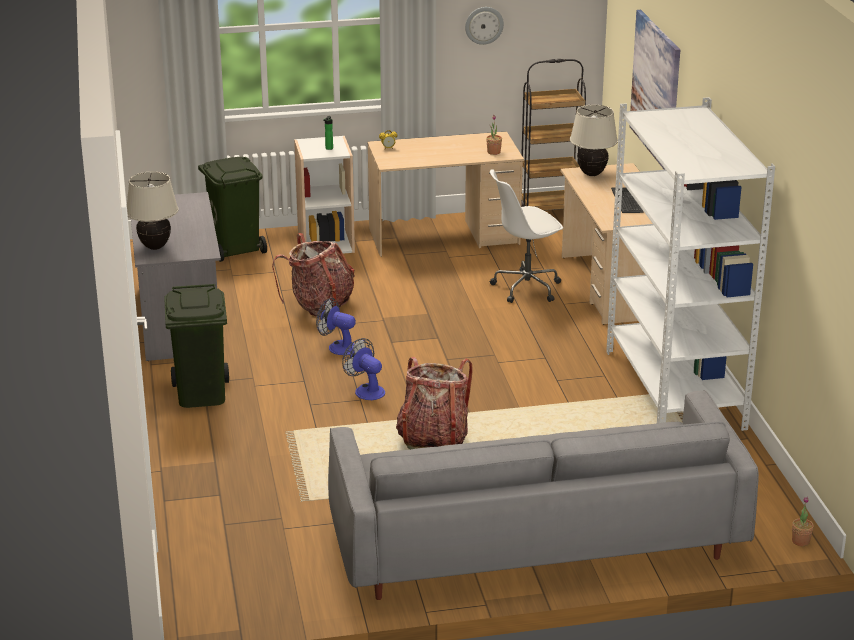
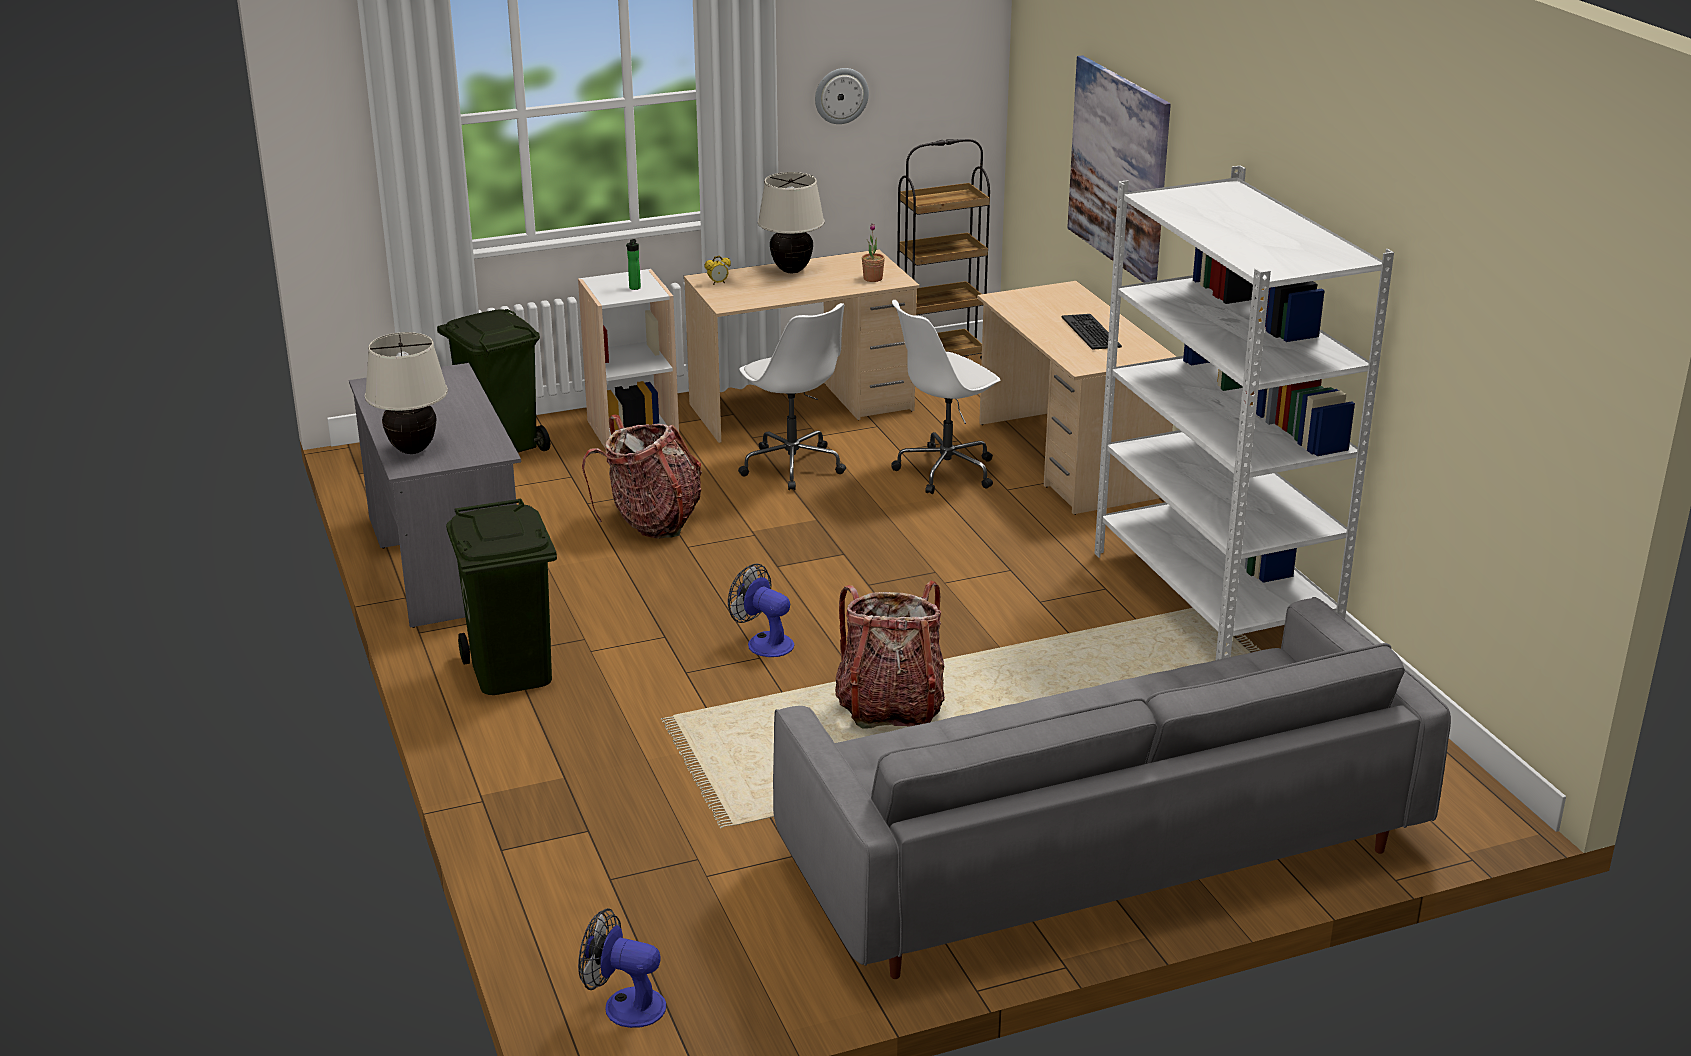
camera: 10 degrees left, 0 degrees up
(338, 347) = (700, 580): fan -> fan (624, 1005)
(425, 277) = (794, 468): none -> white office chair
(592, 174) = (1025, 299): beige table lamp -> beige table lamp (792, 270)
(800, 541) = (1488, 811): potted plant -> none

